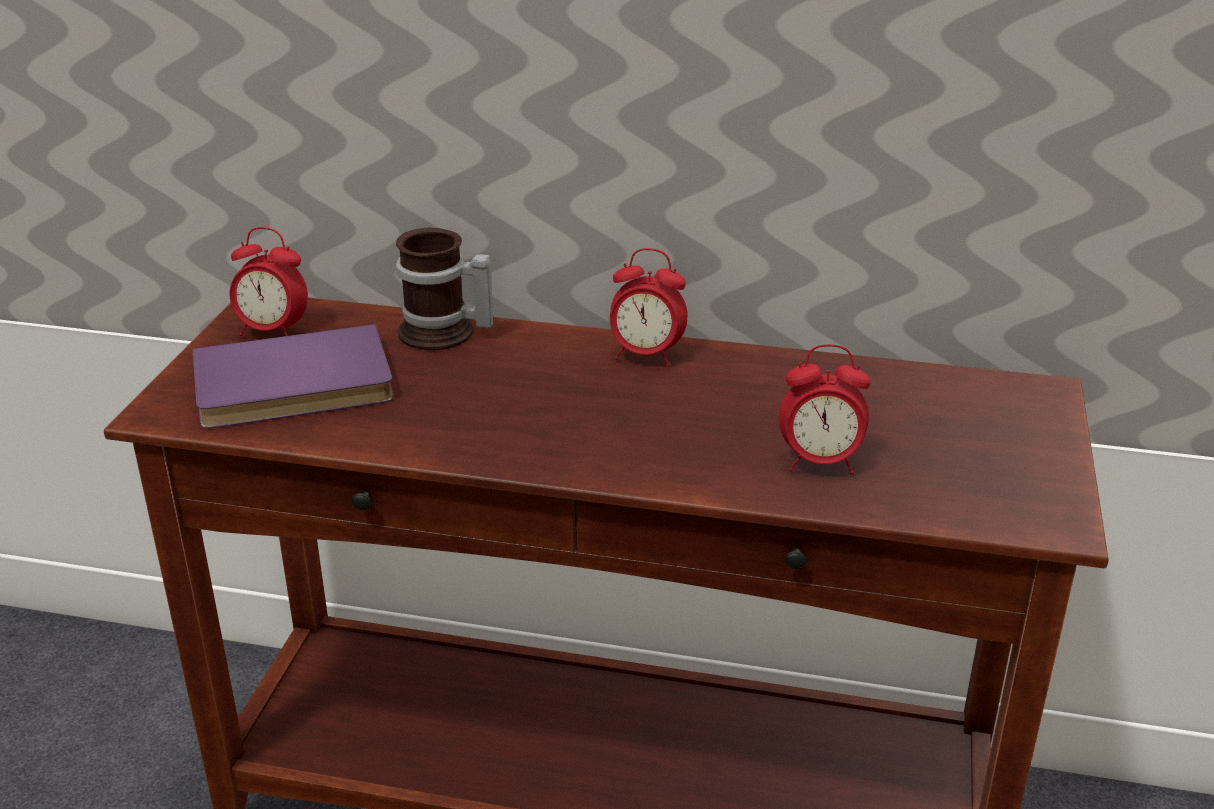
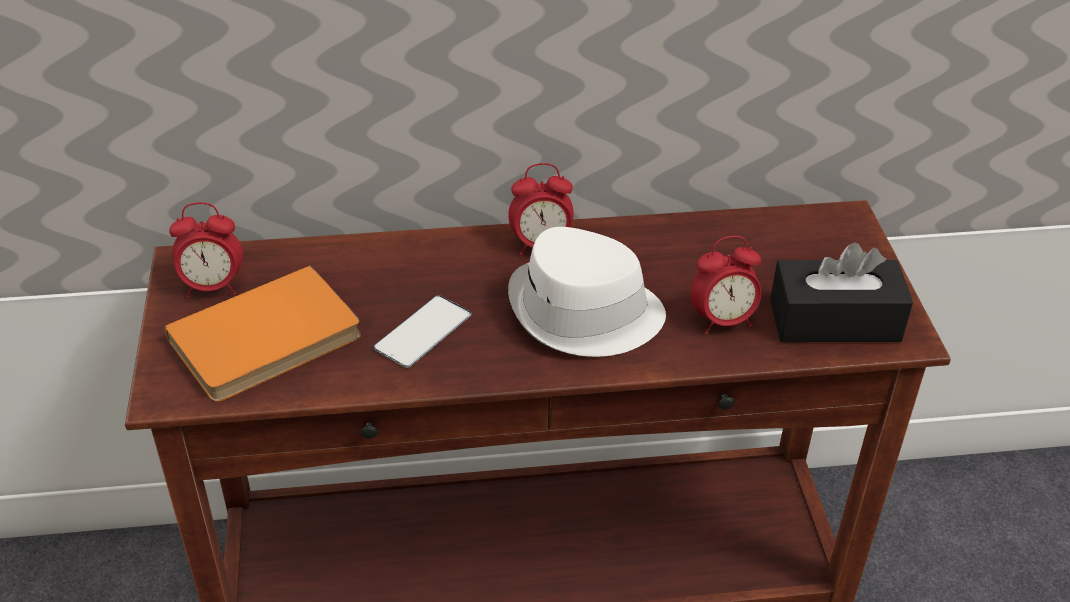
camera: 20 degrees left, 10 degrees up
(294, 387) = (268, 341): purple book -> orange book
(443, 334) = (363, 259): mug -> none
(462, 408) = (423, 332): none -> phone
(655, 425) = (584, 313): none -> white hat
(967, 489) = (834, 320): none -> black tissue box

